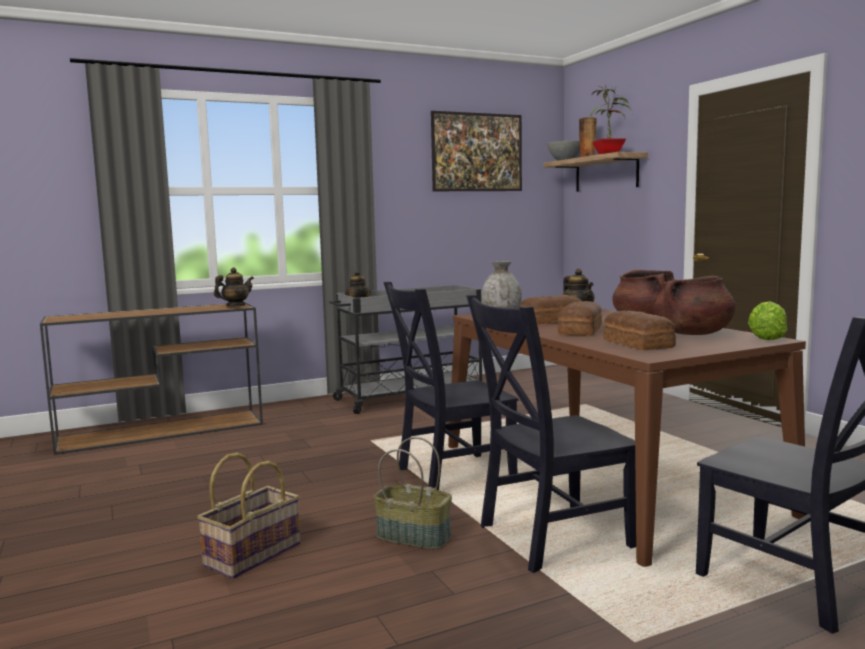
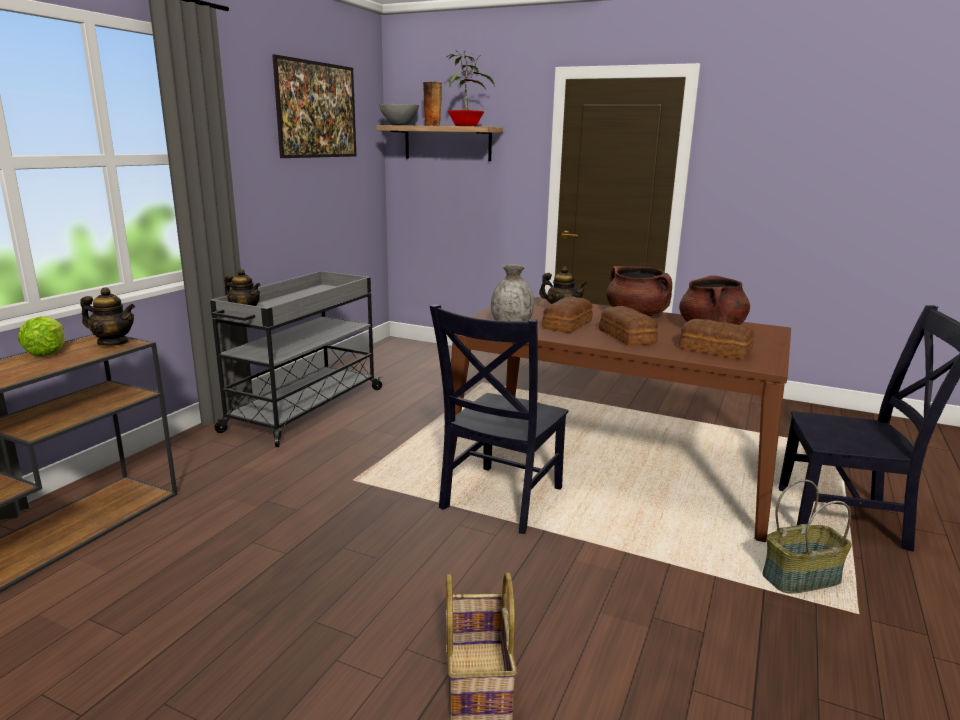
camera: 40 degrees left, 10 degrees up
(235, 306) = (113, 343): teapot -> teapot turned 90 degrees clockwise
(414, 536) = (581, 585): basket -> basket (801, 577)
(549, 537) = (672, 540): black chair -> none
(767, 338) = (765, 327): lettuce -> lettuce (47, 352)

